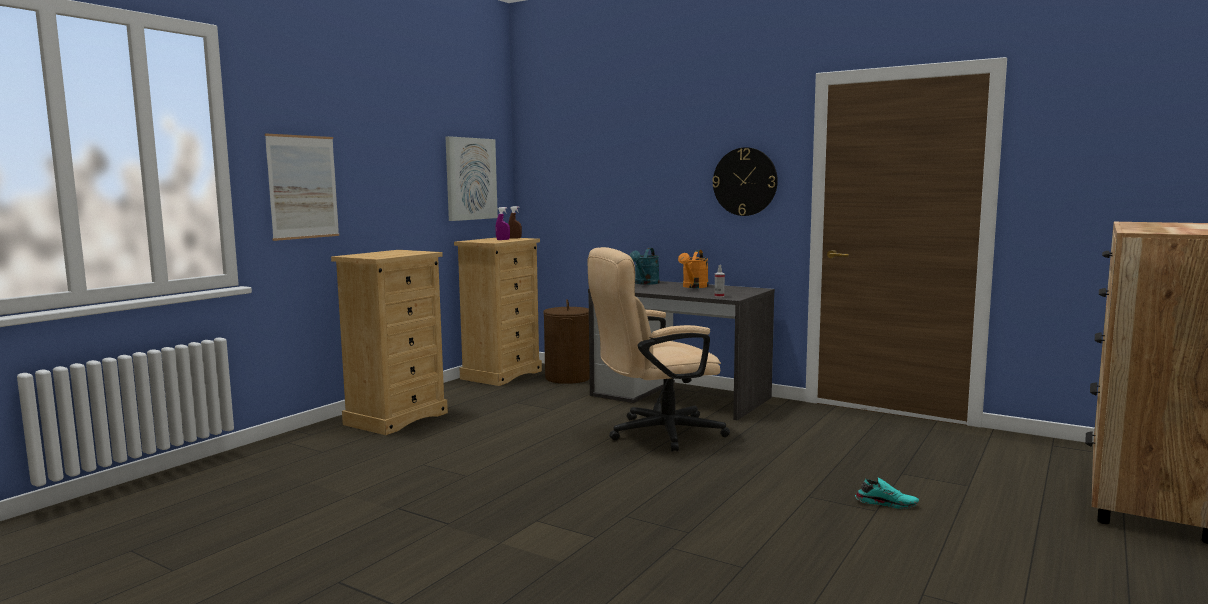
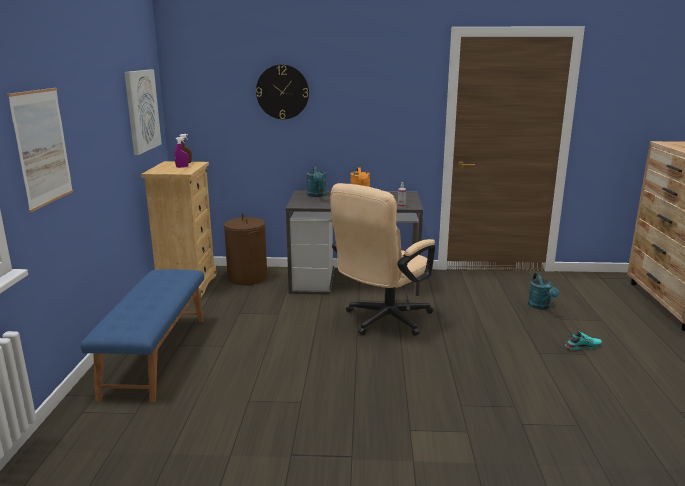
camera: 30 degrees left, 10 degrees up
(396, 418) = (155, 355): beige dresser -> blue bench
(745, 181) = (393, 110): wall clock -> wall clock (282, 92)
(893, 457) = (541, 306): none -> turquoise watering can

